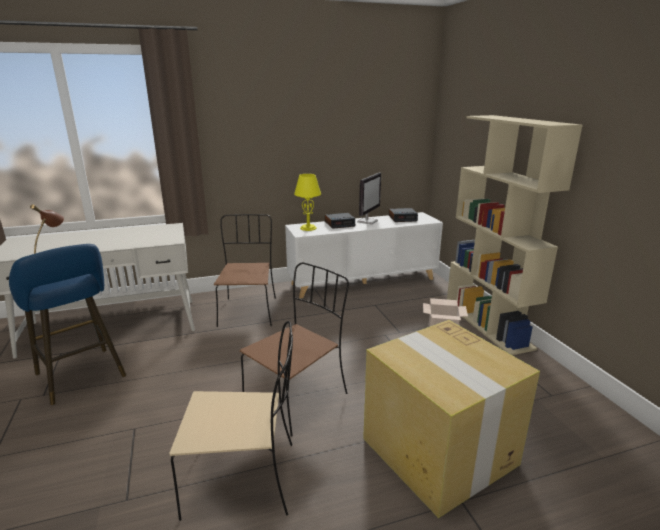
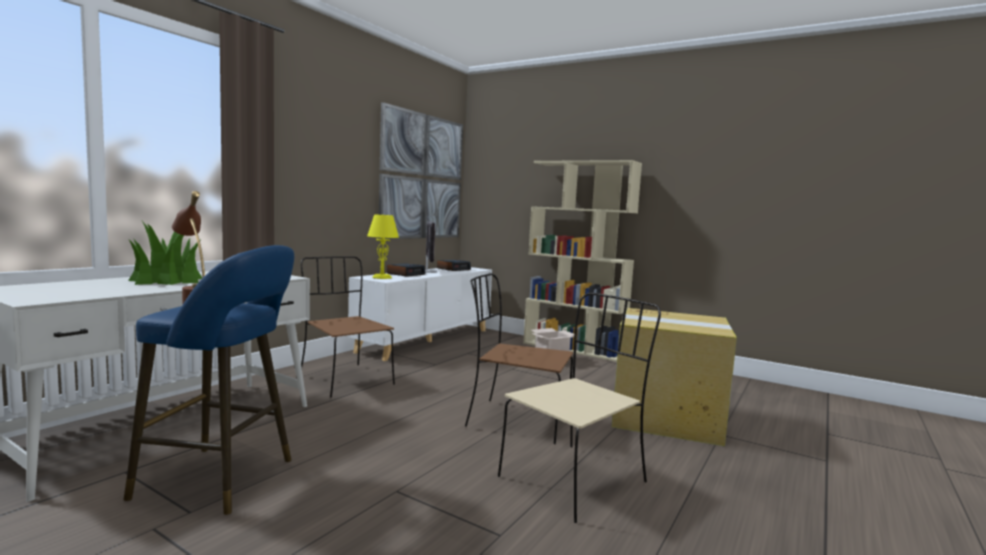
camera: 40 degrees left, 15 degrees down
(103, 237) = (167, 279): none -> potted plant
(297, 396) = (516, 420): brown chair -> brown chair turned 75 degrees counterclockwise
(374, 129) = (422, 177): none -> picture

